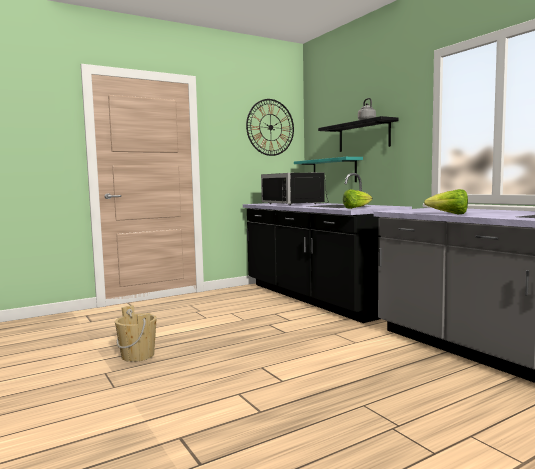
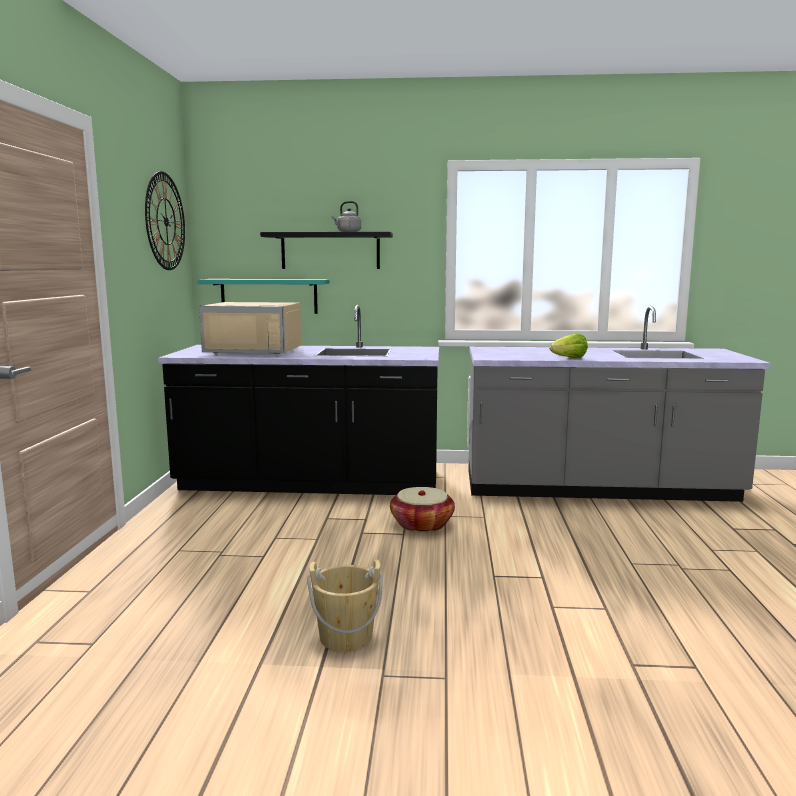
camera: 55 degrees left, 5 degrees up
(296, 204) = (256, 351): black microwave -> beige microwave
(307, 332) = (422, 525): none -> basket
(356, 208) = (413, 355): lettuce -> none

